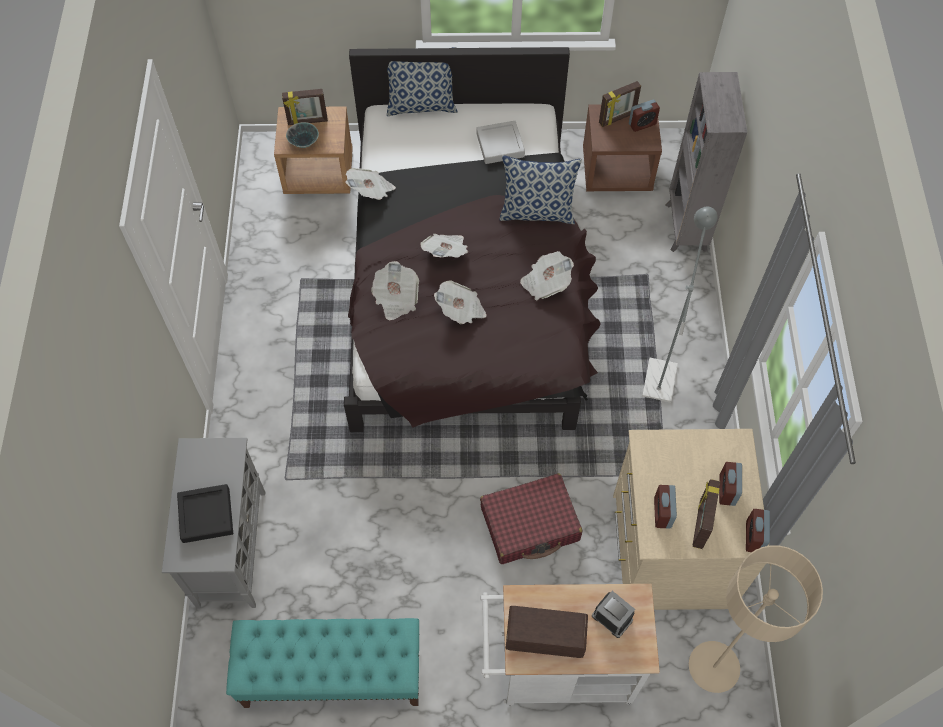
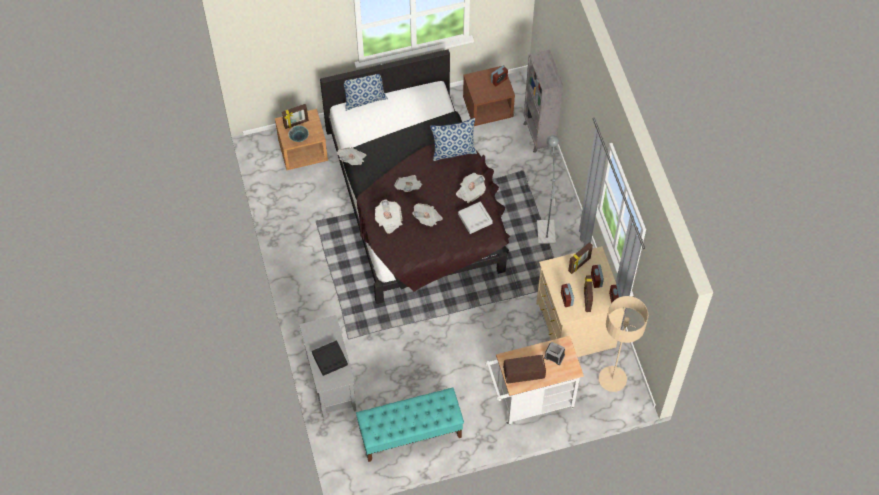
camera: 15 degrees left, 0 degrees up
(500, 145) = (419, 114): grey tray -> grey tray (475, 219)
(530, 524) = (494, 330): red suitcase -> none
(617, 118) = (483, 80): picture frame -> picture frame (579, 265)

